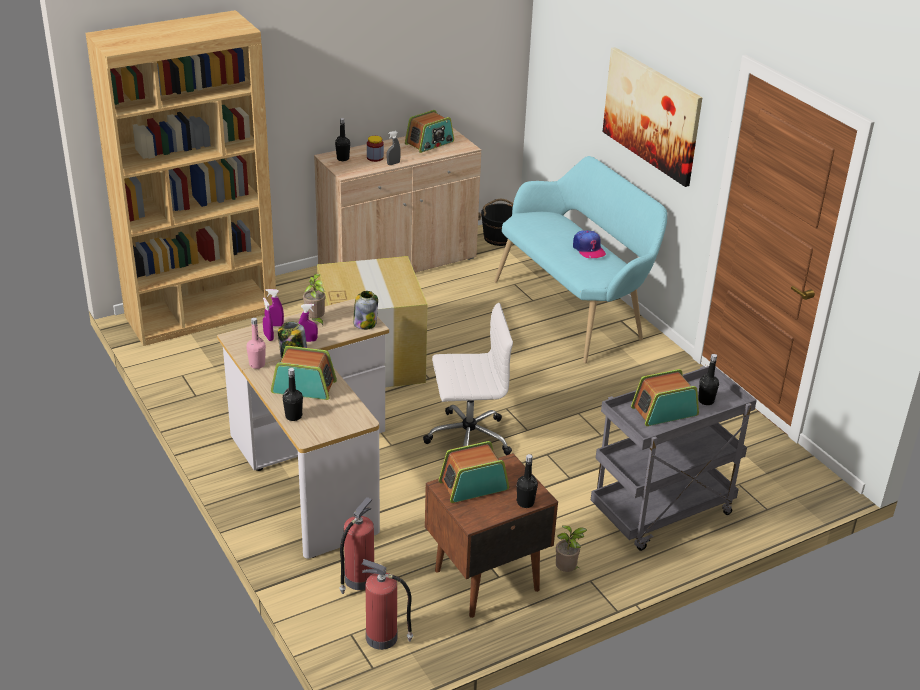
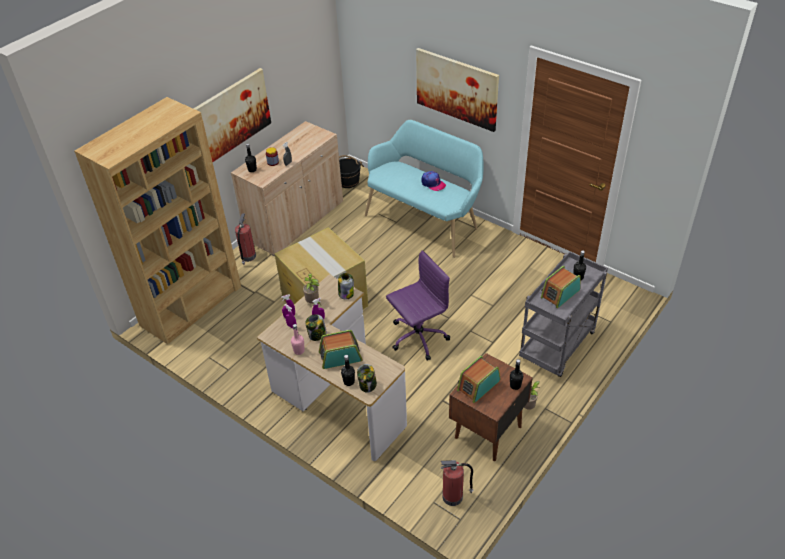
camera: 20 degrees left, 10 degrees up
(314, 427) = (367, 385): none -> jar
(330, 76) = (230, 117): none -> picture
(358, 580) = (415, 463): fire extinguisher -> fire extinguisher (248, 257)
(429, 143) = (300, 139): radio -> none
(467, 439) = (417, 337): white office chair -> purple office chair

